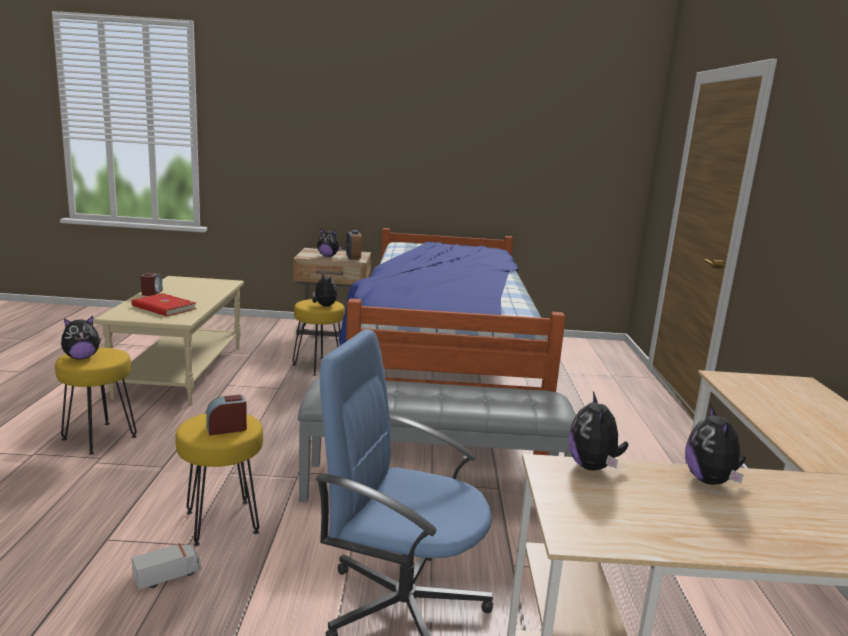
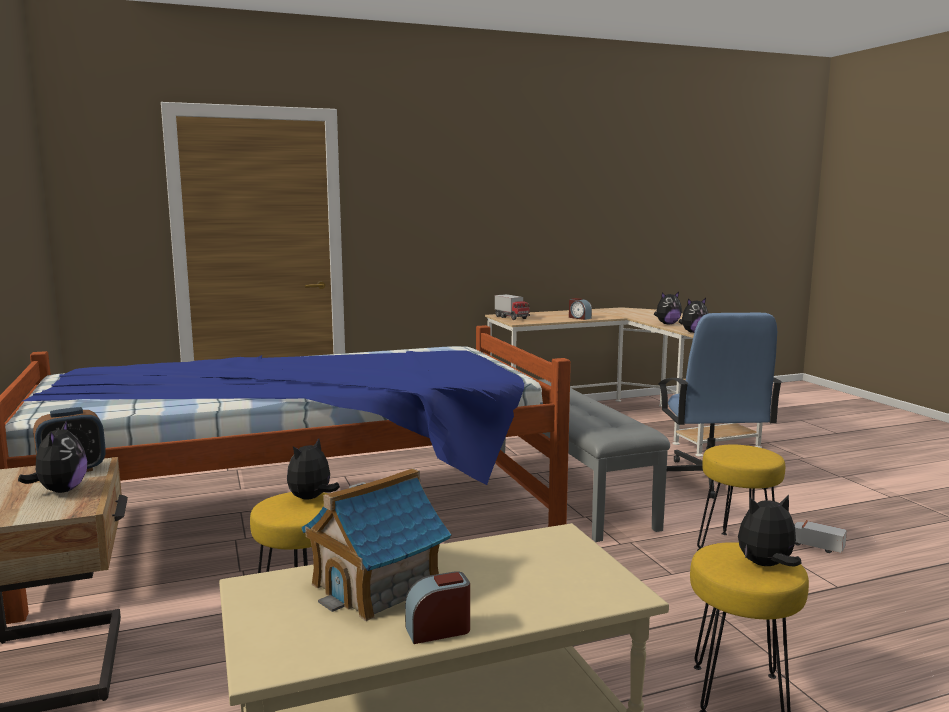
camera: 110 degrees left, 5 degrees down
(81, 357) = (766, 566): plush toy -> plush toy turned 45 degrees counterclockwise
(163, 308) = (524, 572): red book -> none
(197, 292) = (377, 585): none -> toy house
(227, 428) = (743, 450): alarm clock -> alarm clock (579, 318)
(774, 383) = (512, 318): none -> toy truck

